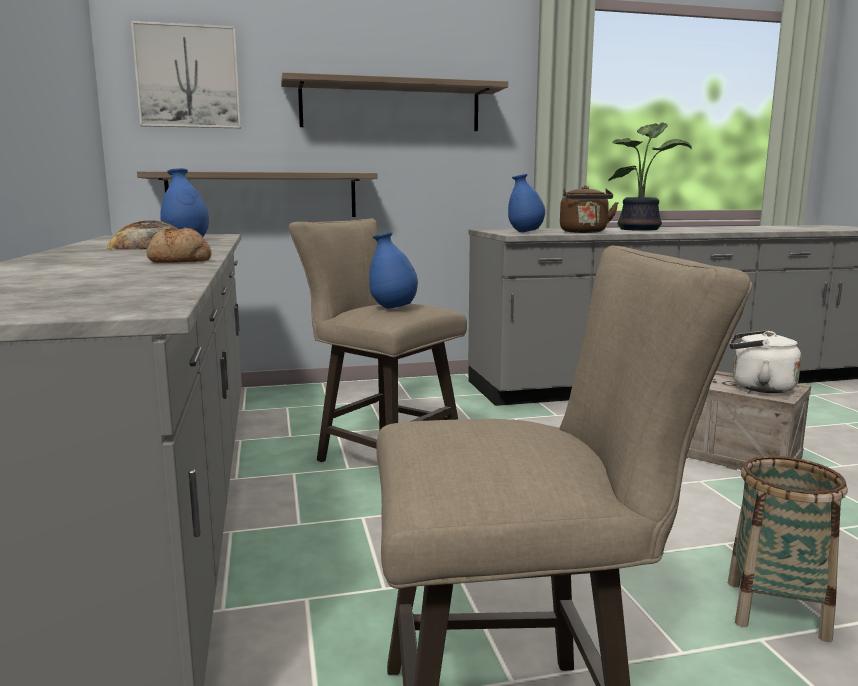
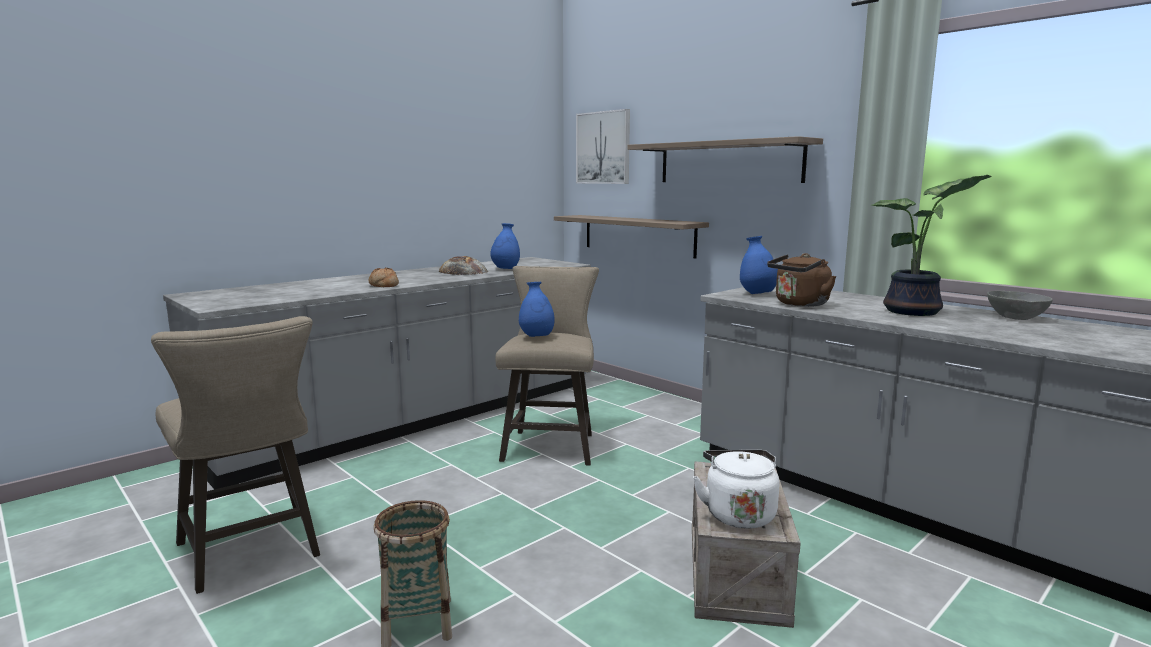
camera: 60 degrees right, 0 degrees up
(677, 227) = (1016, 318): none -> grey bowl

